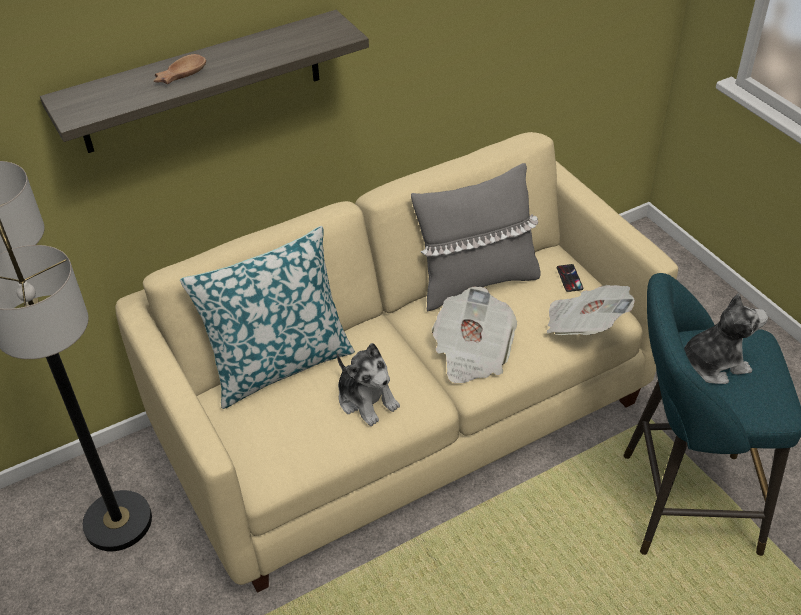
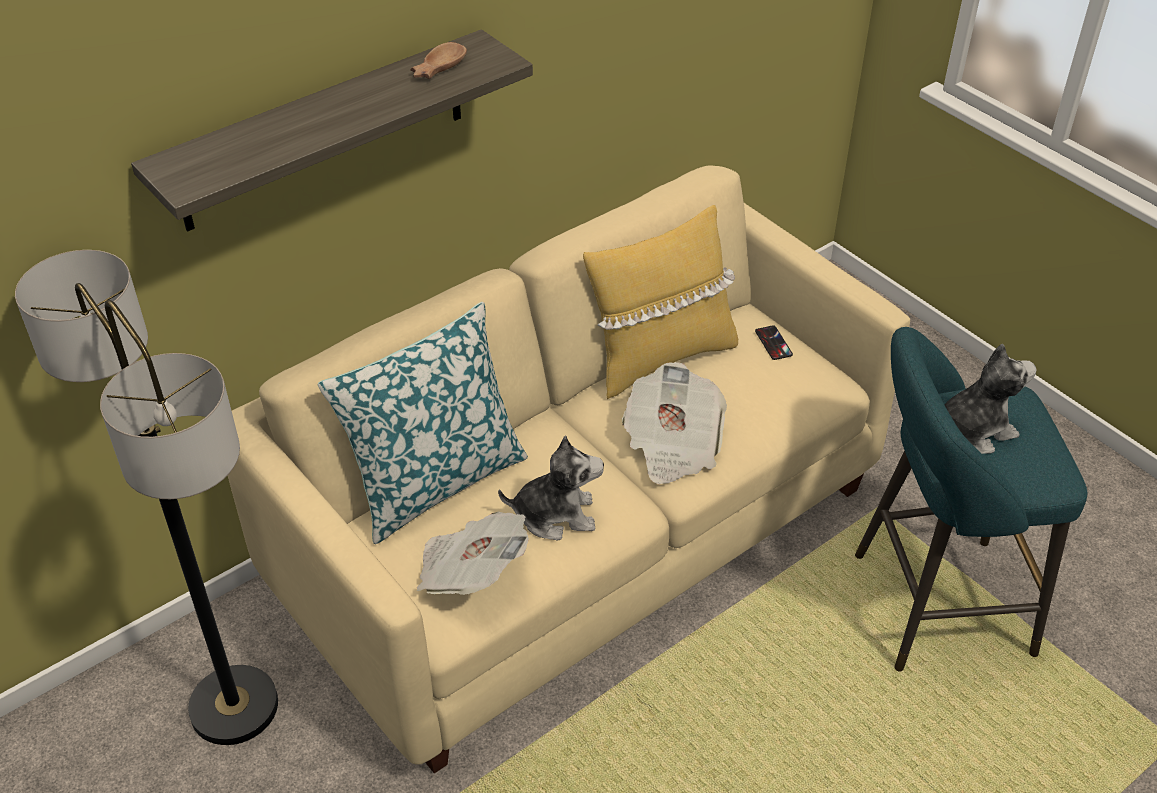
camera: 10 degrees left, 0 degrees up
(179, 75) = (306, 125): brown bowl -> brown bowl (436, 68)
(366, 399) = (555, 515): plush toy -> plush toy turned 45 degrees counterclockwise
(476, 282) = (660, 358): grey pillow -> yellow pillow
(584, 325) = (803, 399): newspaper -> newspaper (471, 572)

